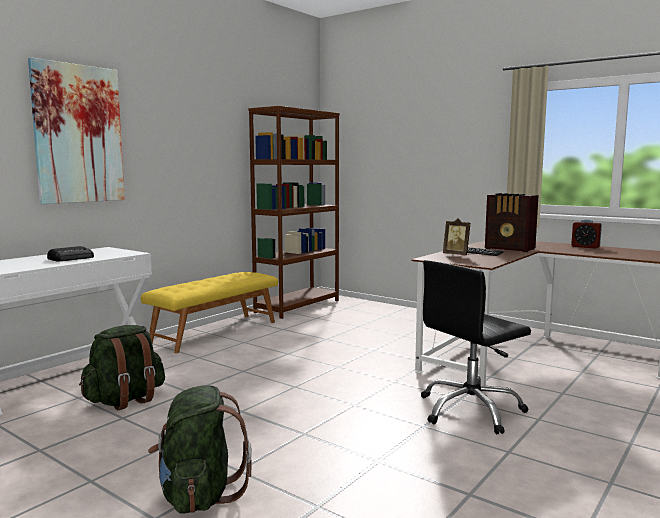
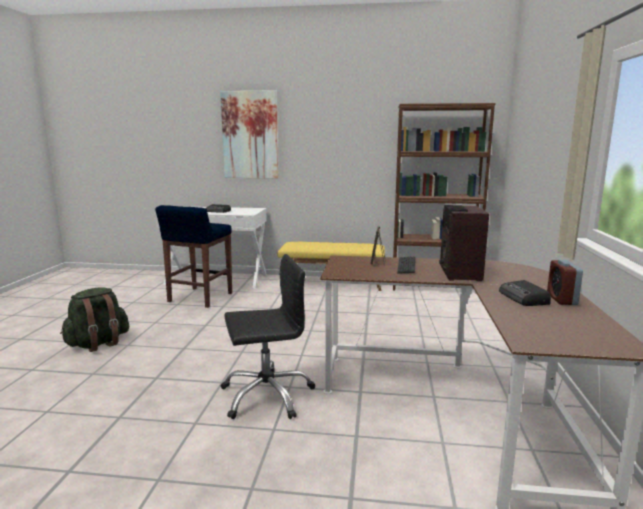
camera: 60 degrees right, 5 degrees up
(125, 400) = (199, 298): green backpack -> blue stool
(470, 410) = (267, 395): black office chair -> black office chair turned 135 degrees clockwise
(580, 250) = (524, 298): none -> radio

